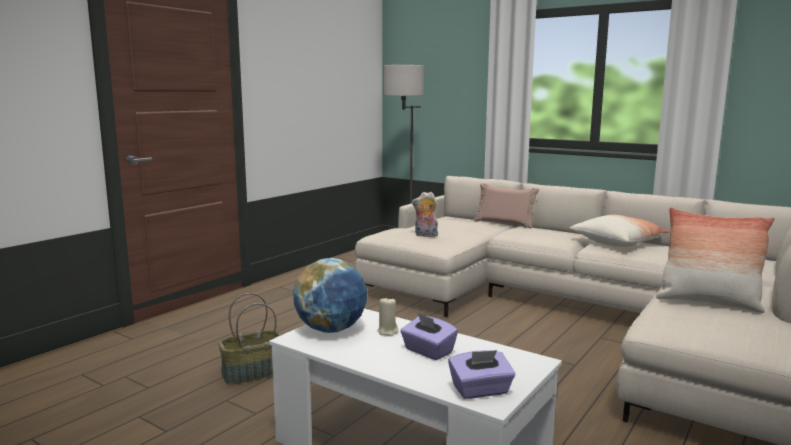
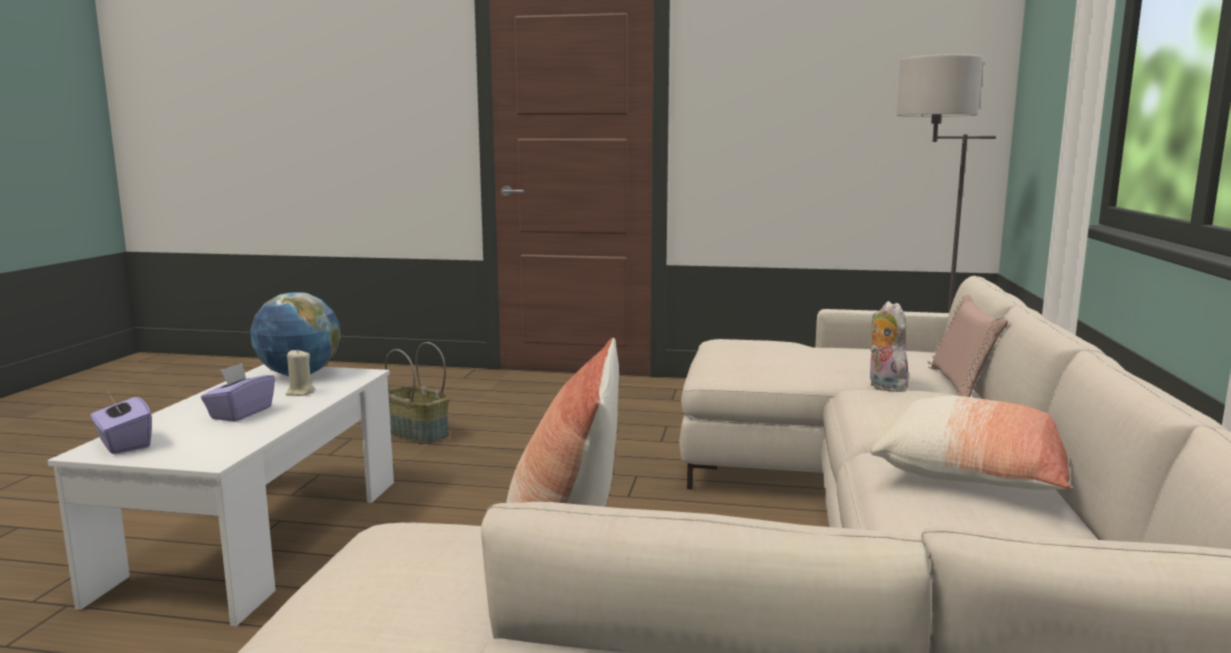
camera: 65 degrees right, 0 degrees up
(425, 235) = (752, 355): plush toy -> plush toy (883, 387)

